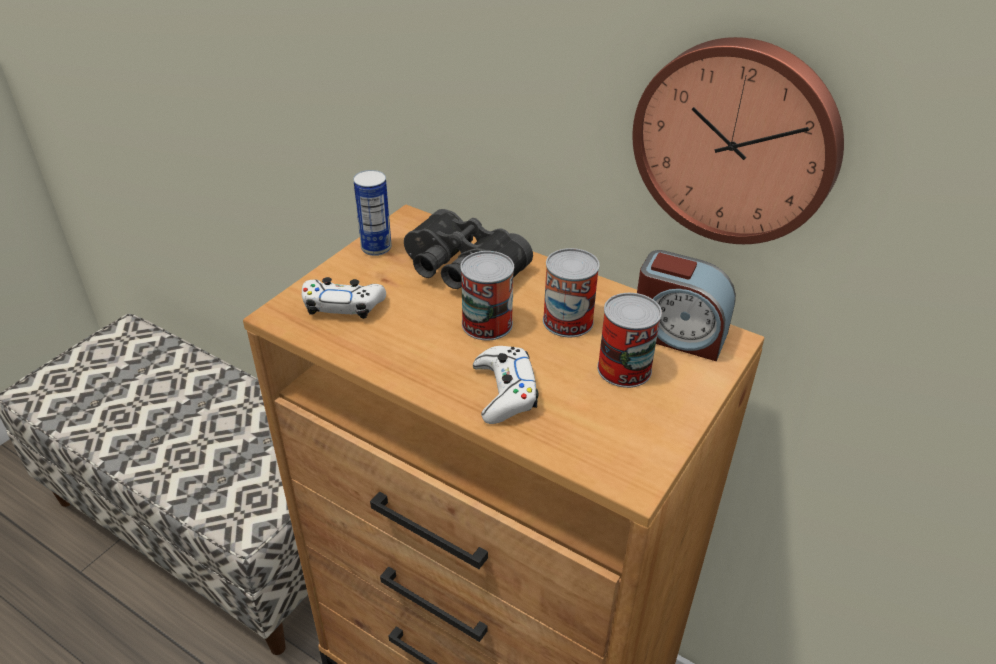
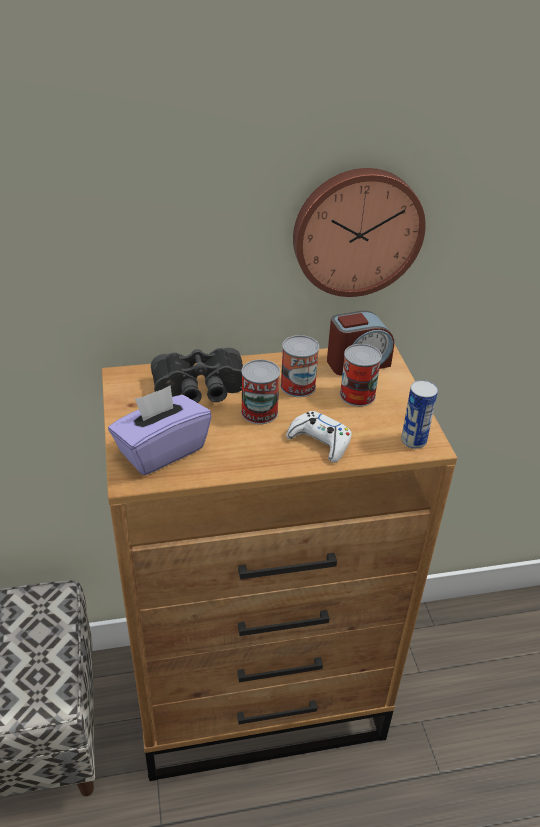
camera: 45 degrees left, 0 degrees up
(343, 305) = (161, 450): white game controller -> purple tissue box
(376, 248) = (127, 405): can -> can (413, 441)

